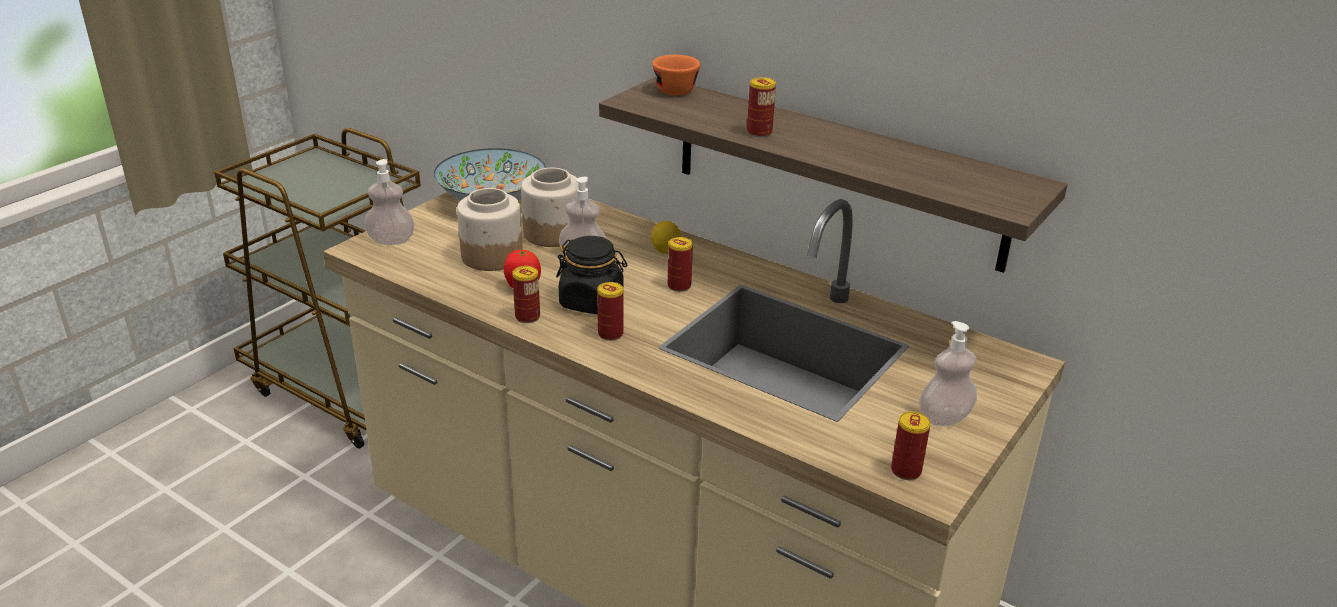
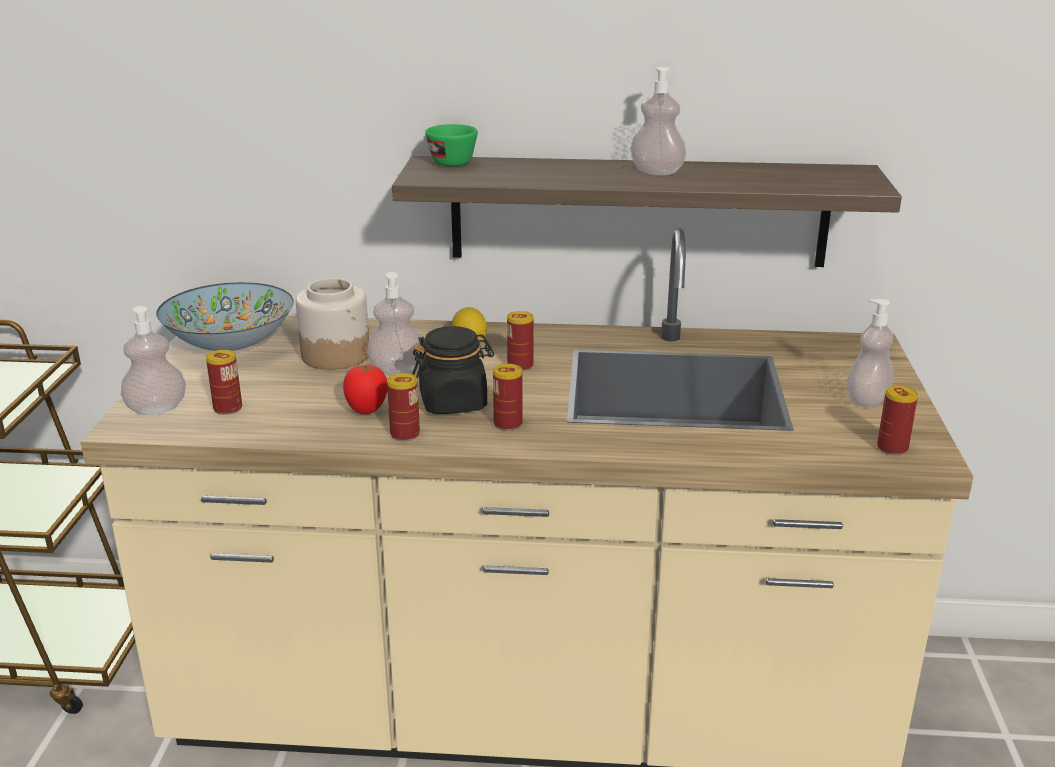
camera: 30 degrees left, 5 degrees down
(491, 256) = (294, 392): jar -> none
(673, 89) = (447, 162): orange cup -> green cup
(759, 132) = (584, 178): can -> can (228, 408)
(832, 141) = (656, 172): none -> soap dispenser

